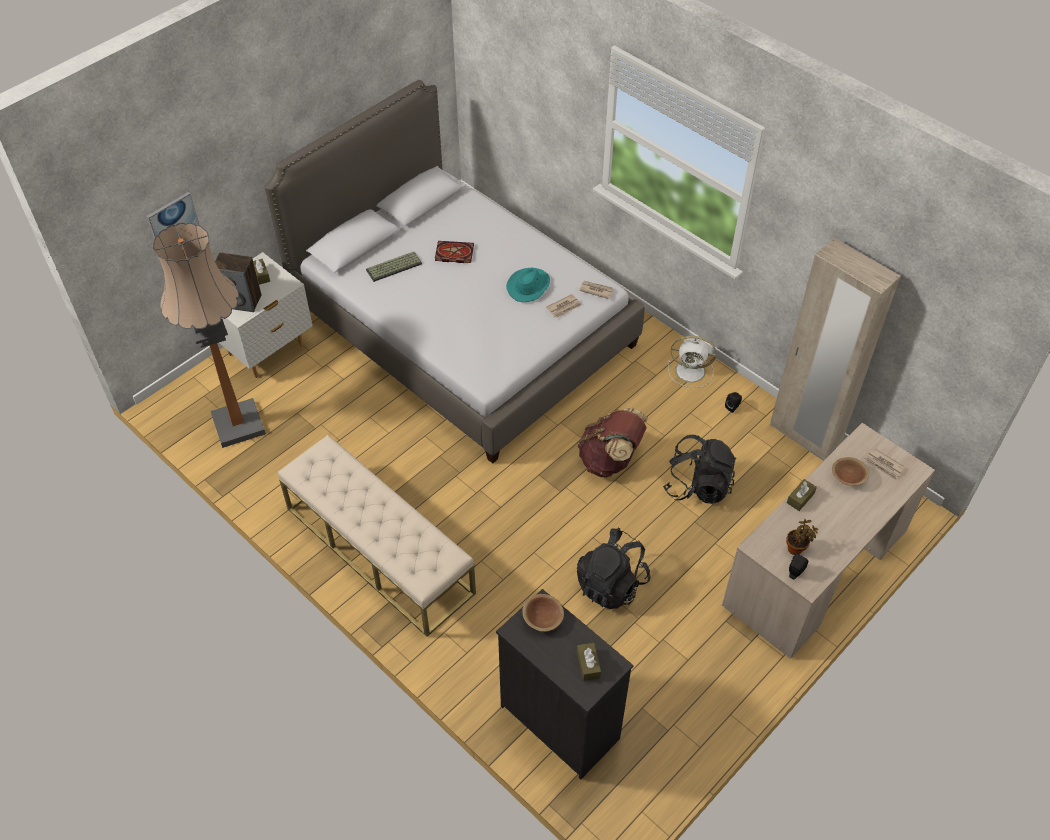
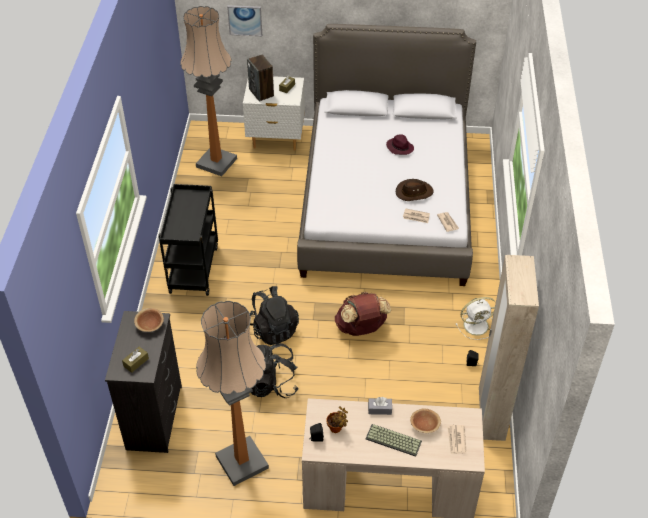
camera: 50 degrees right, 5 degrees down
(378, 550) = (193, 268): beige bench -> black cart
(394, 268) = (359, 132): keyboard -> keyboard (392, 441)
(453, 253) = (399, 147): book -> purple hat
(528, 286) = (414, 192): turquoise hat -> brown hat
(690, 676) = (242, 462): none -> floor lamp
(691, 371) = (477, 325): white fan -> white fan turned 75 degrees counterclockwise
(697, 485) = (388, 382): black backpack -> black backpack (273, 329)
(800, 498) = (380, 409): brown tissue box -> grey tissue box

